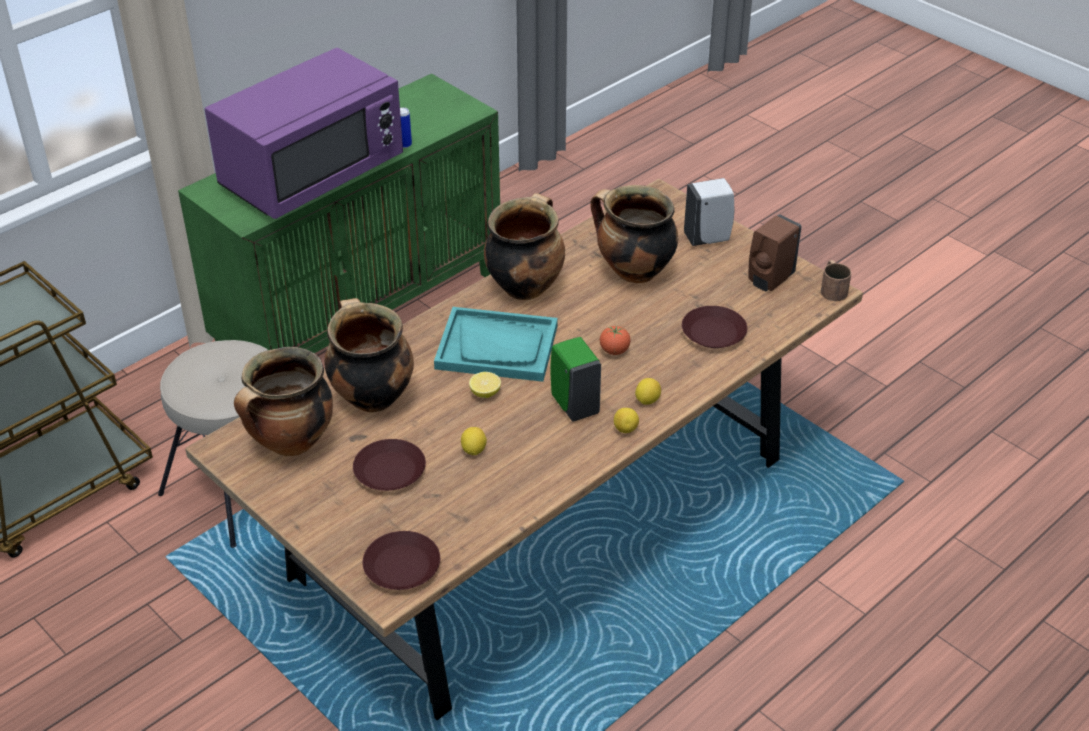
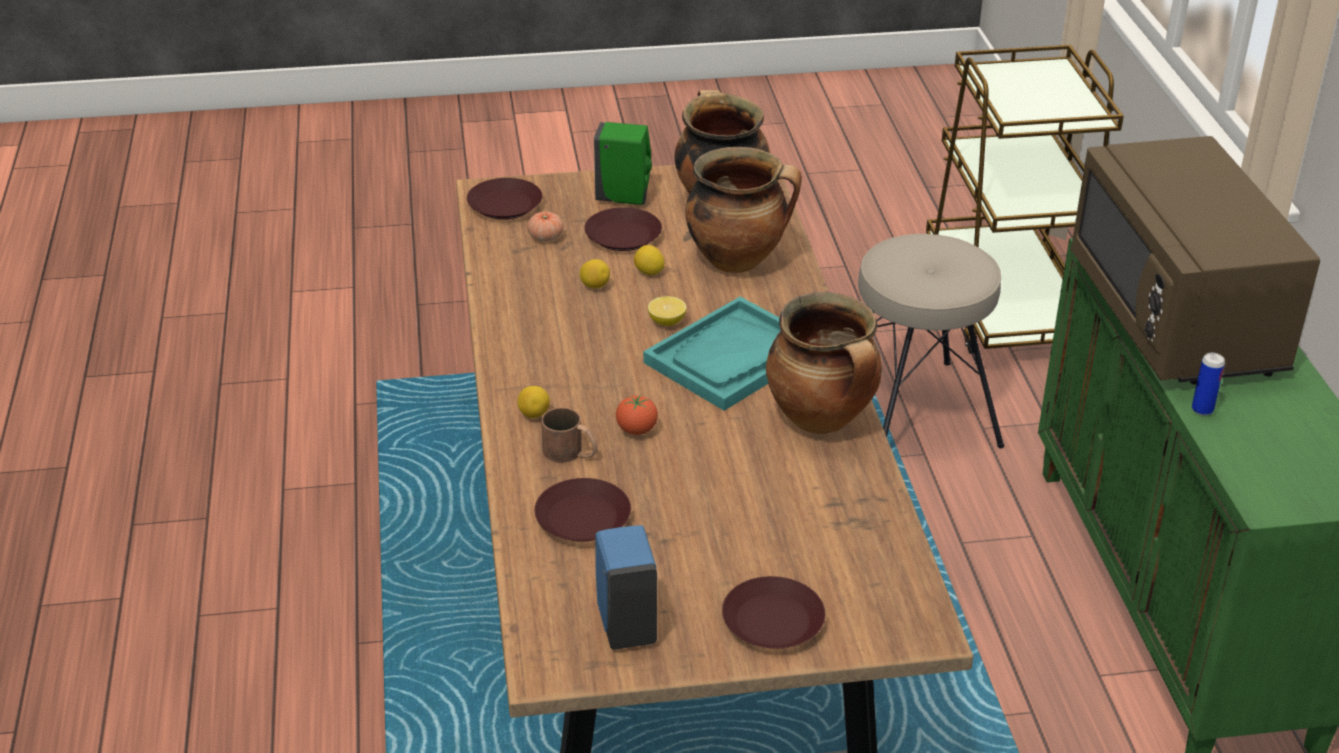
camera: 125 degrees right, 5 degrees down
(312, 174) = (1176, 318): purple microwave -> brown microwave
(430, 513) = (545, 237): none -> tomato
(574, 405) = (585, 366): green soap dispenser -> green soap dispenser (625, 198)
(625, 429) = (511, 381): lemon -> lemon (649, 272)
(633, 272) = (767, 515): cooking pot -> none
(708, 238) = (774, 621): white soap dispenser -> brown plate
(769, 280) = (626, 625): brown soap dispenser -> blue soap dispenser
(832, 288) = (548, 675): brown mug -> brown mug (571, 453)

